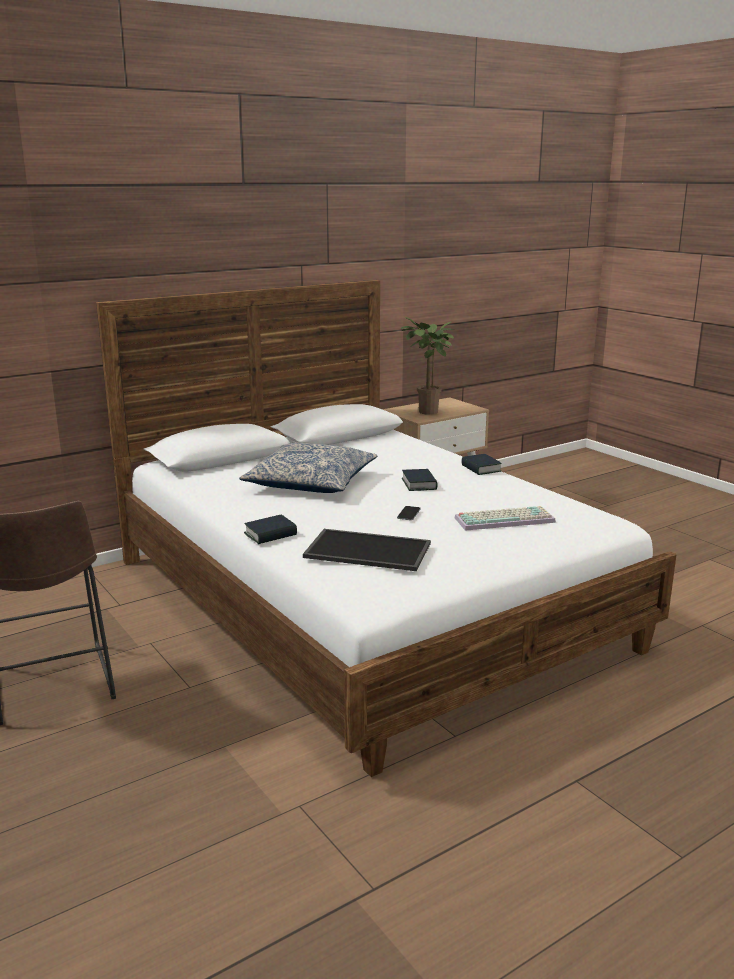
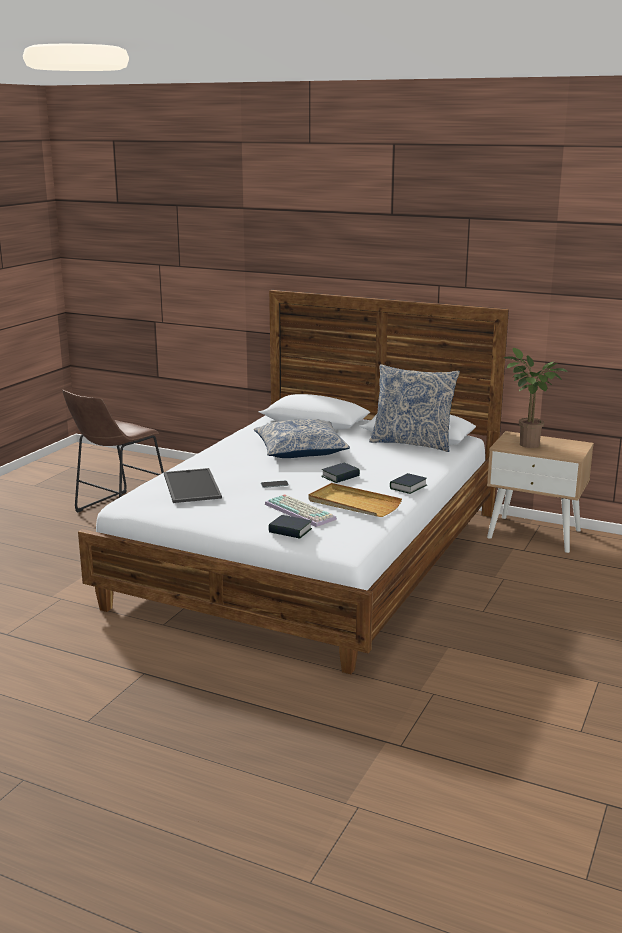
camera: 60 degrees right, 0 degrees up
(270, 534) = (195, 461): book -> book (290, 531)
(360, 441) = (412, 443): none -> pillow
(503, 496) = (353, 503): none -> beige tray

